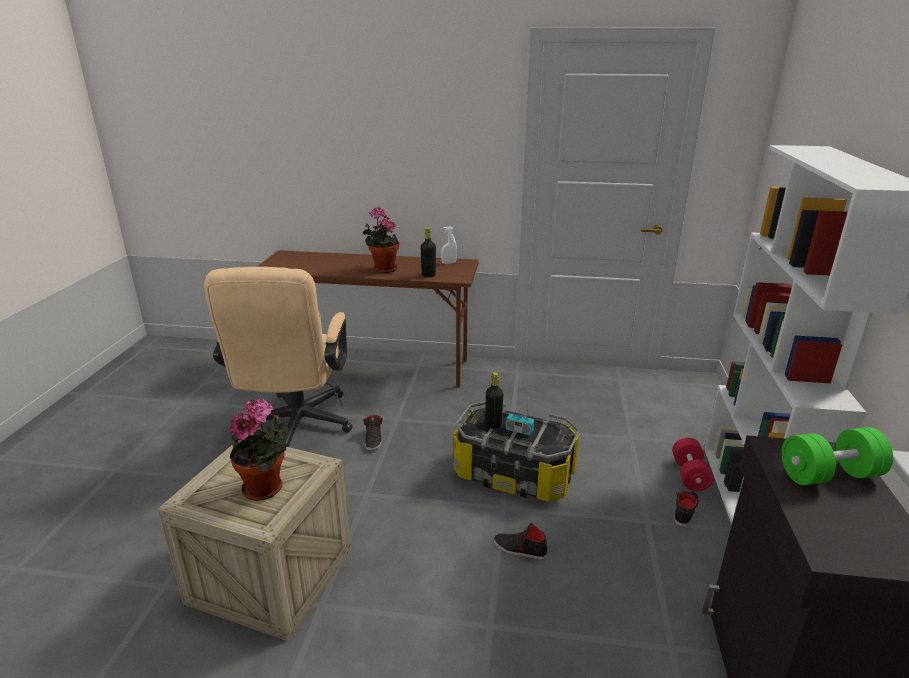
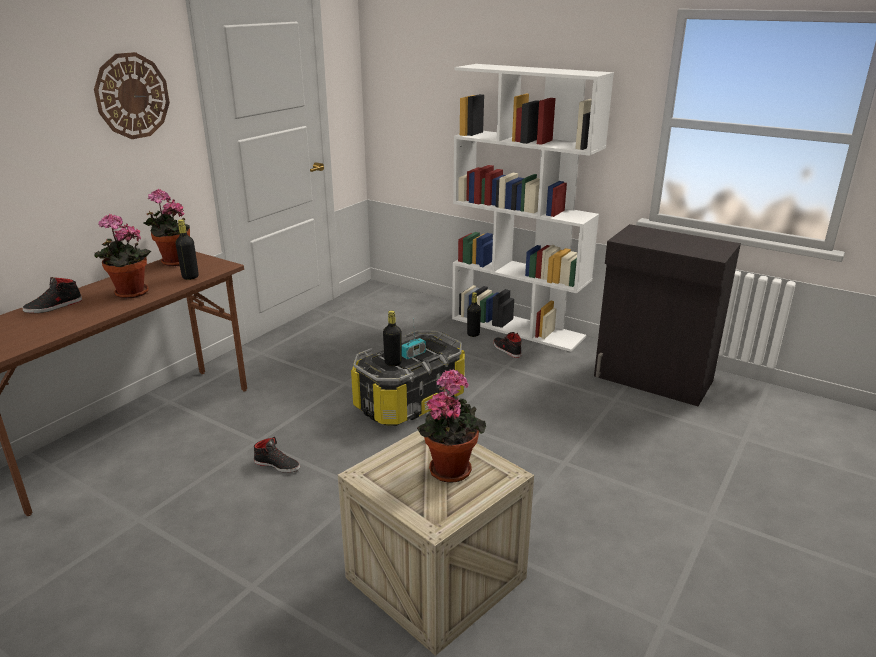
camera: 65 degrees left, 0 degrees up
(296, 428) = (190, 518): beige office chair -> none
(449, 263) = (173, 262): white spray bottle -> potted plant
(456, 125) = (132, 96): none -> wall clock
(519, 549) = (497, 426): black shoe -> black shoe (54, 306)
(689, 475) = (473, 334): red dumbbell -> black bottle
(829, 475) = (654, 237): green dumbbell -> none

